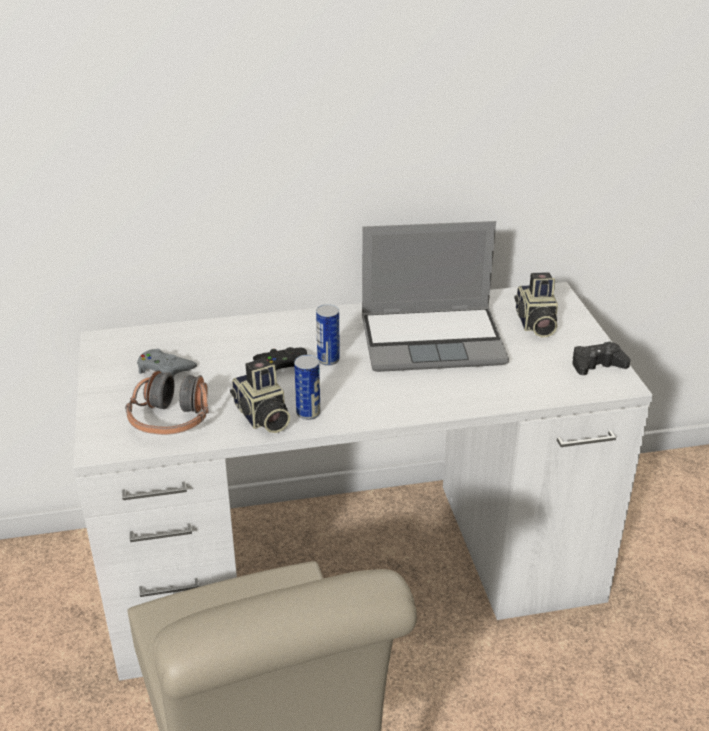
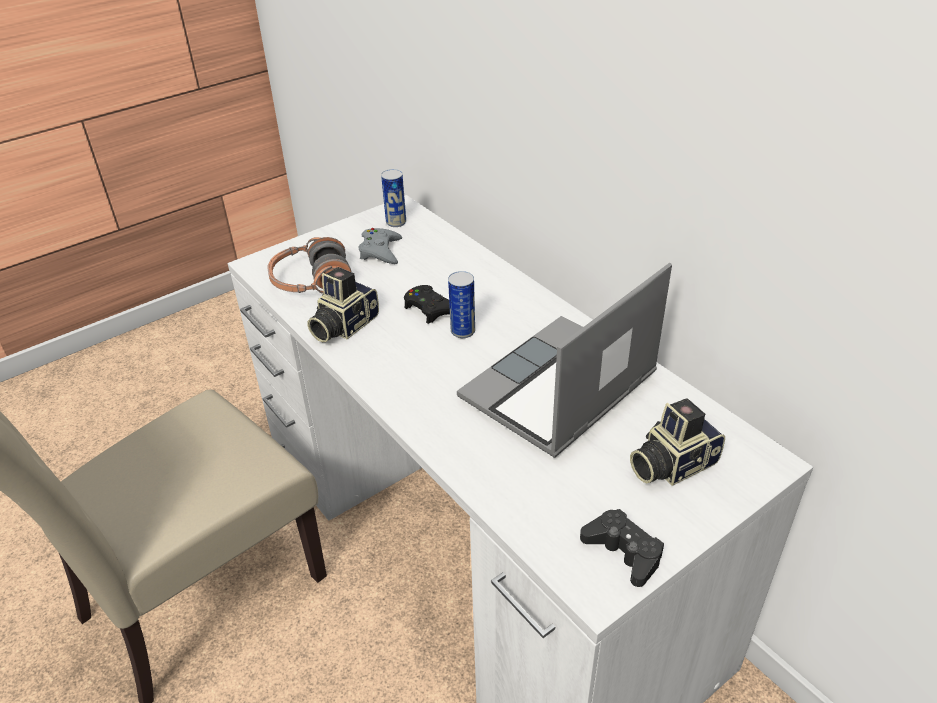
camera: 65 degrees right, 5 degrees up
(308, 413) = (365, 350): can -> can (396, 222)
(433, 340) = (559, 390): laptop -> laptop turned 75 degrees clockwise

